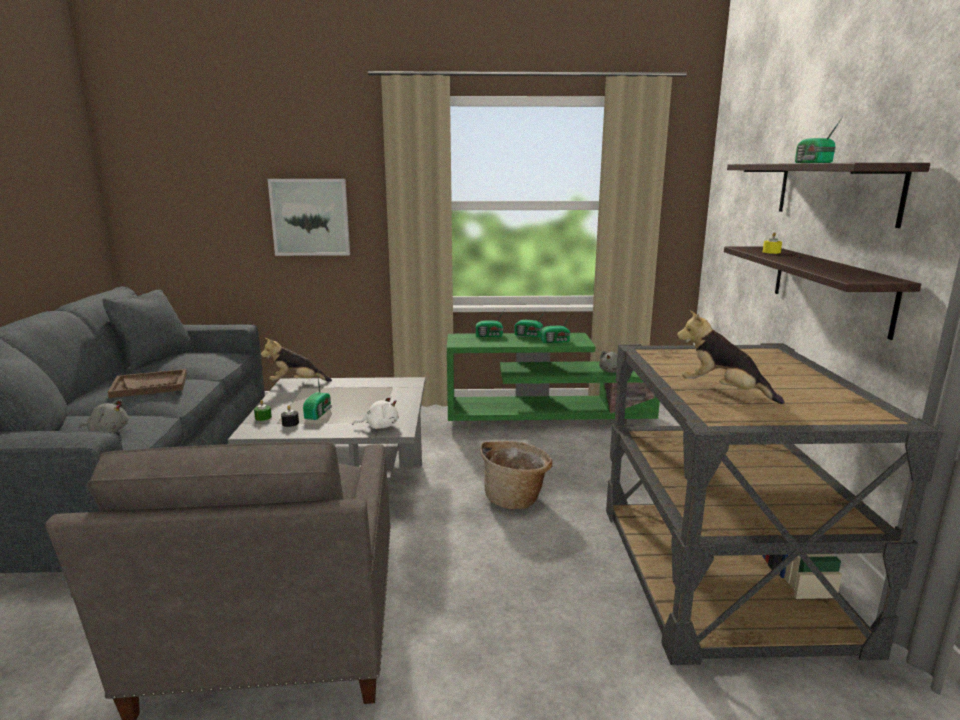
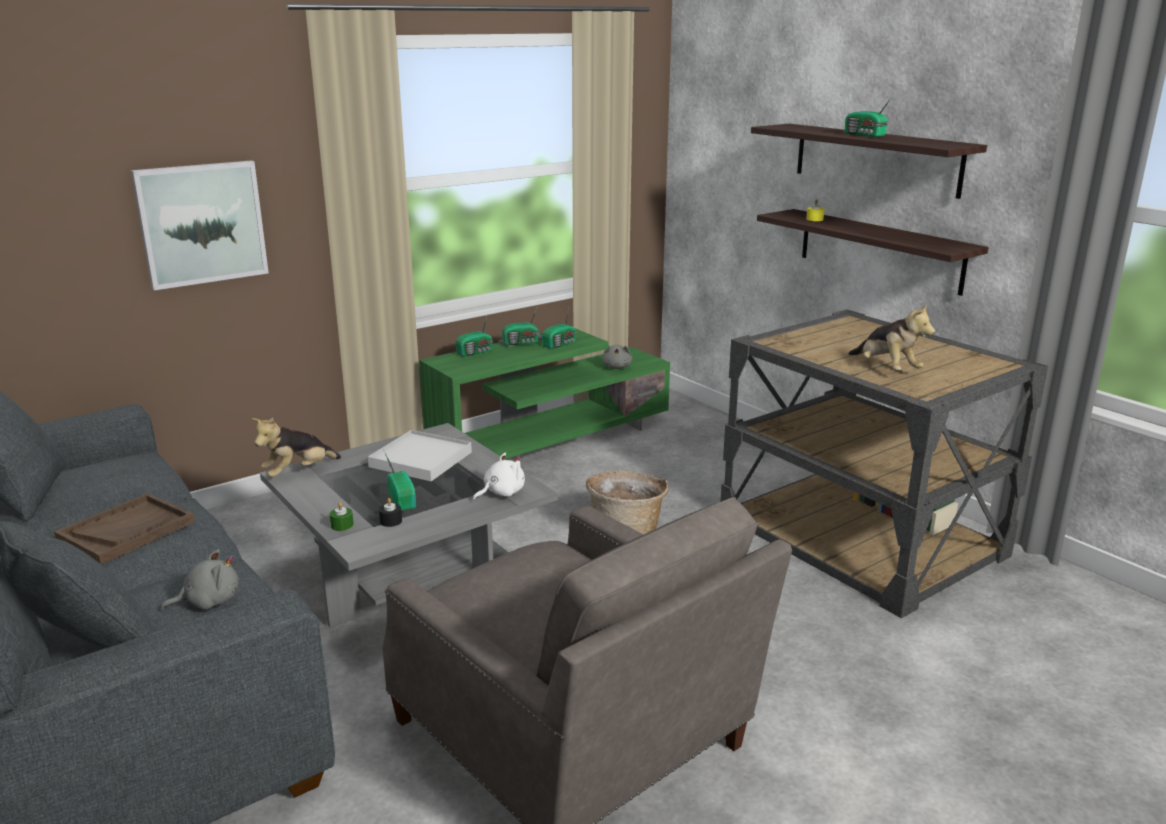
camera: 35 degrees left, 5 degrees up
(370, 393) = (421, 460): none -> white tray
(723, 392) = (886, 369): plush toy -> plush toy turned 120 degrees counterclockwise

